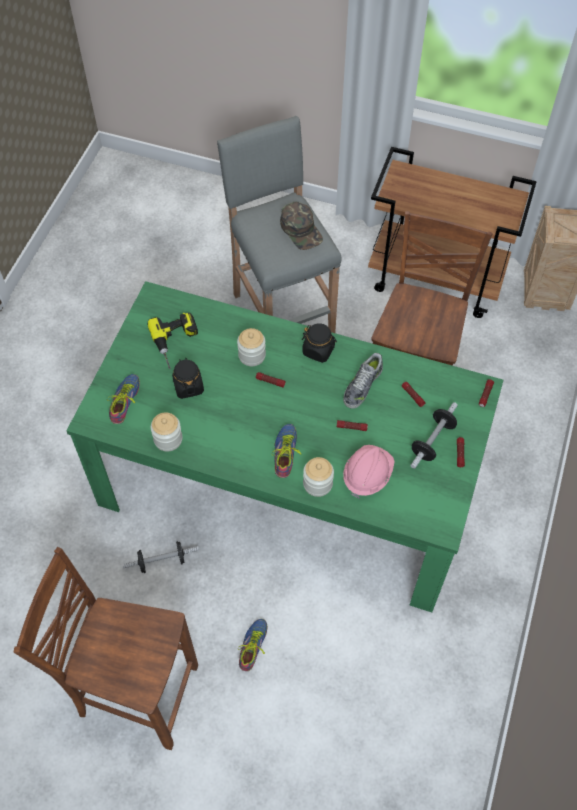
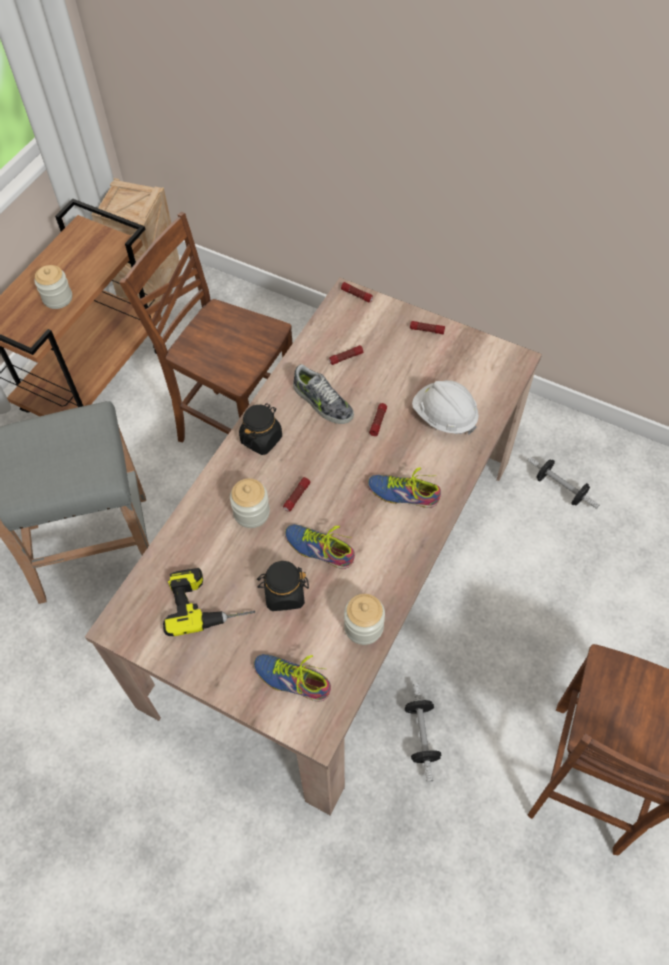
camera: 80 degrees left, 0 degrees up
(255, 646) = (536, 639): shoe -> shoe (320, 546)
(288, 482) = (336, 576): green dining table -> beige dining table
(301, 230) = (57, 434): green cap -> none
(317, 484) = (449, 466): jar -> jar (57, 298)
(367, 475) = (444, 417): pink hard hat -> white hard hat
(432, 441) = (407, 350): dumbbell -> dumbbell (560, 488)

